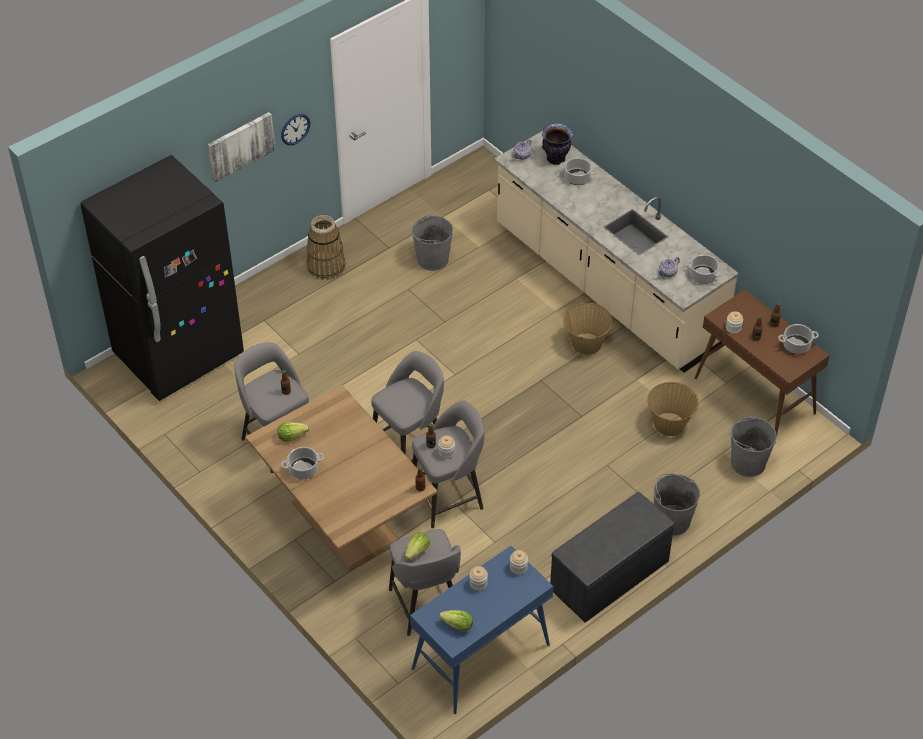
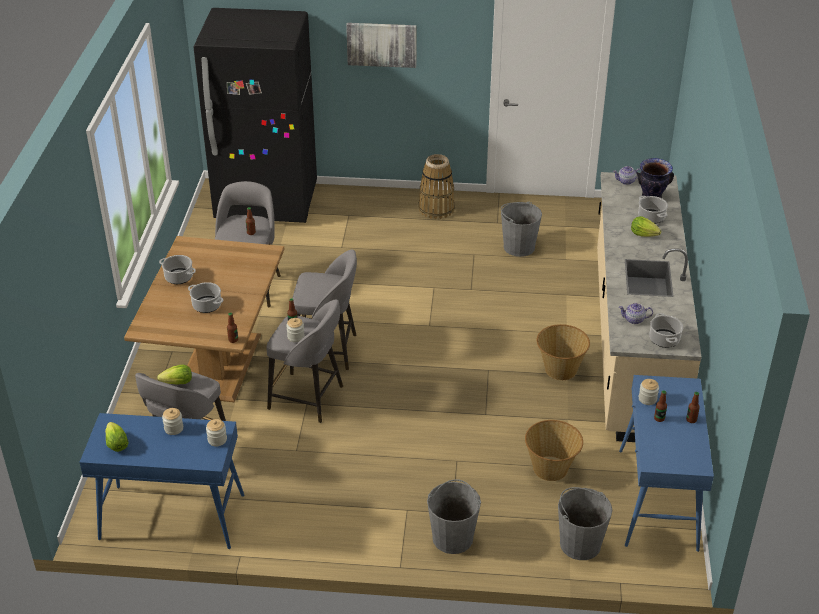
camera: 45 degrees right, 10 degrees down
(291, 436) = (203, 254): lettuce -> lettuce (643, 234)
(295, 129) = (443, 60): wall clock -> none
(609, 576) = (344, 538): grey bench -> none
(755, 396) = (658, 500): brown console table -> blue console table
(796, 346) = (689, 448): cooking pot -> cooking pot (206, 305)

